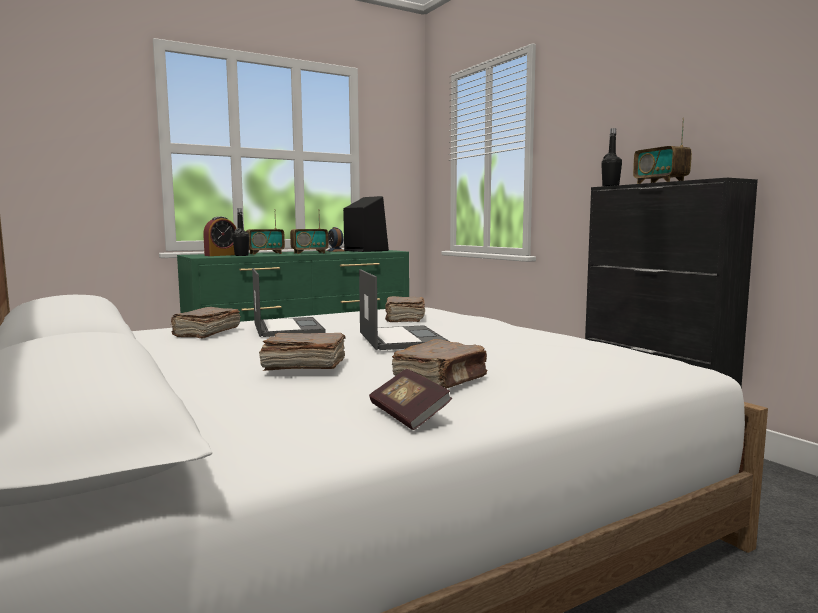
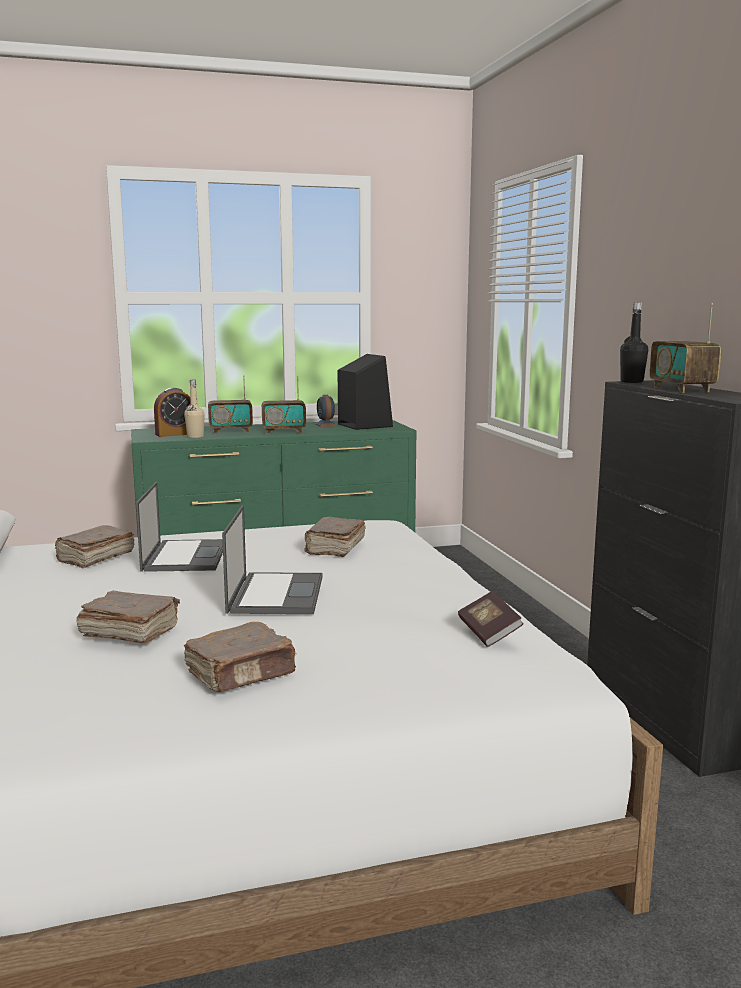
camera: 15 degrees right, 5 degrees up
(241, 255) = (195, 437): black bottle -> beige bottle
(409, 415) = (155, 724): book -> book (489, 632)

